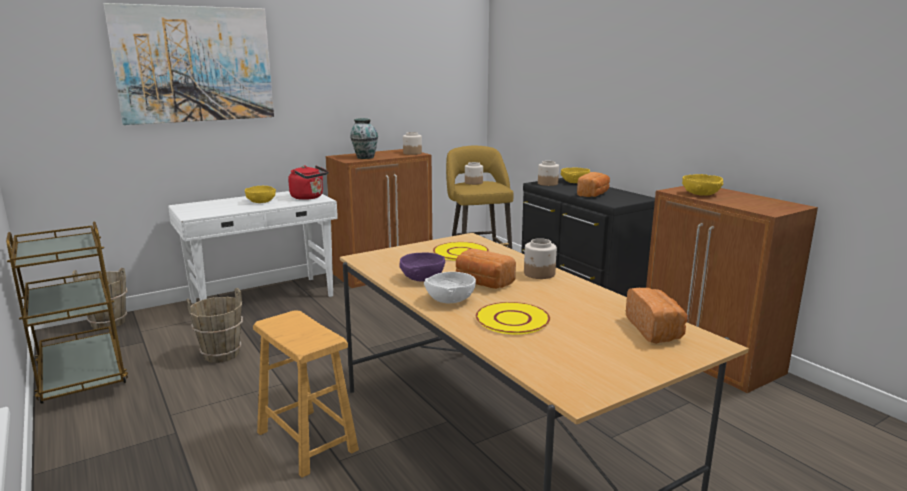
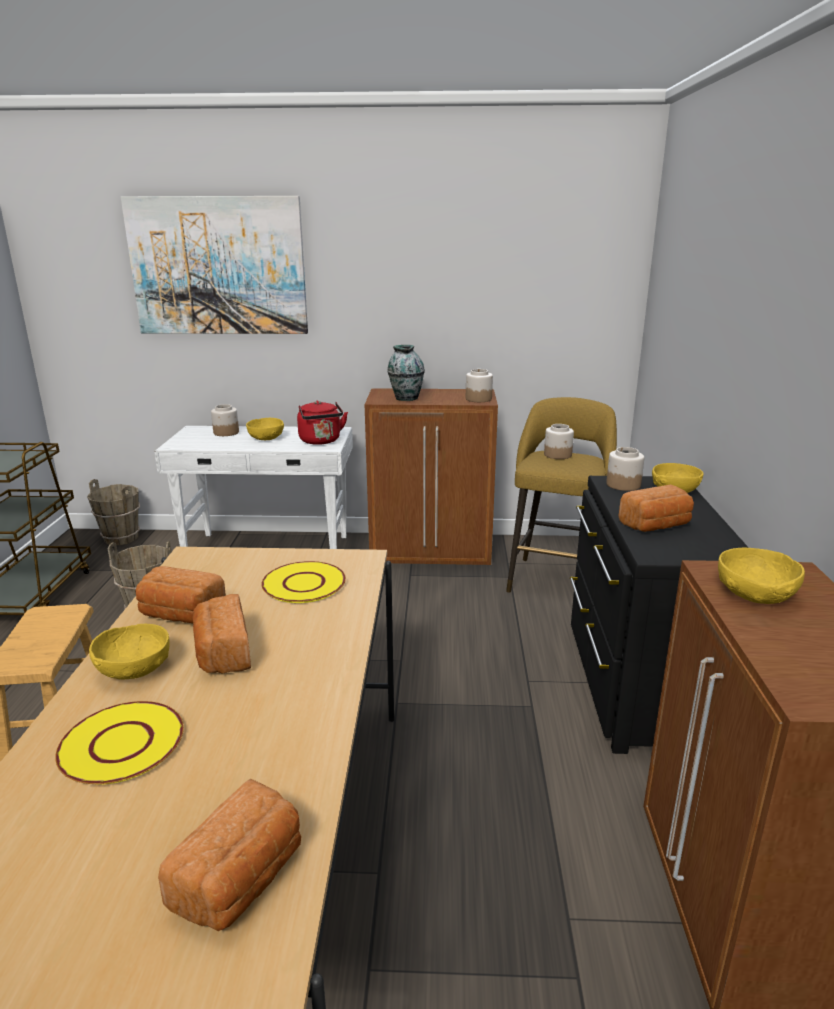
camera: 35 degrees right, 5 degrees up
(422, 278) = (180, 615): purple bowl -> bread
(450, 299) = (135, 668): white bowl -> yellow bowl
(539, 274) = (320, 664): jar -> jar (226, 433)

